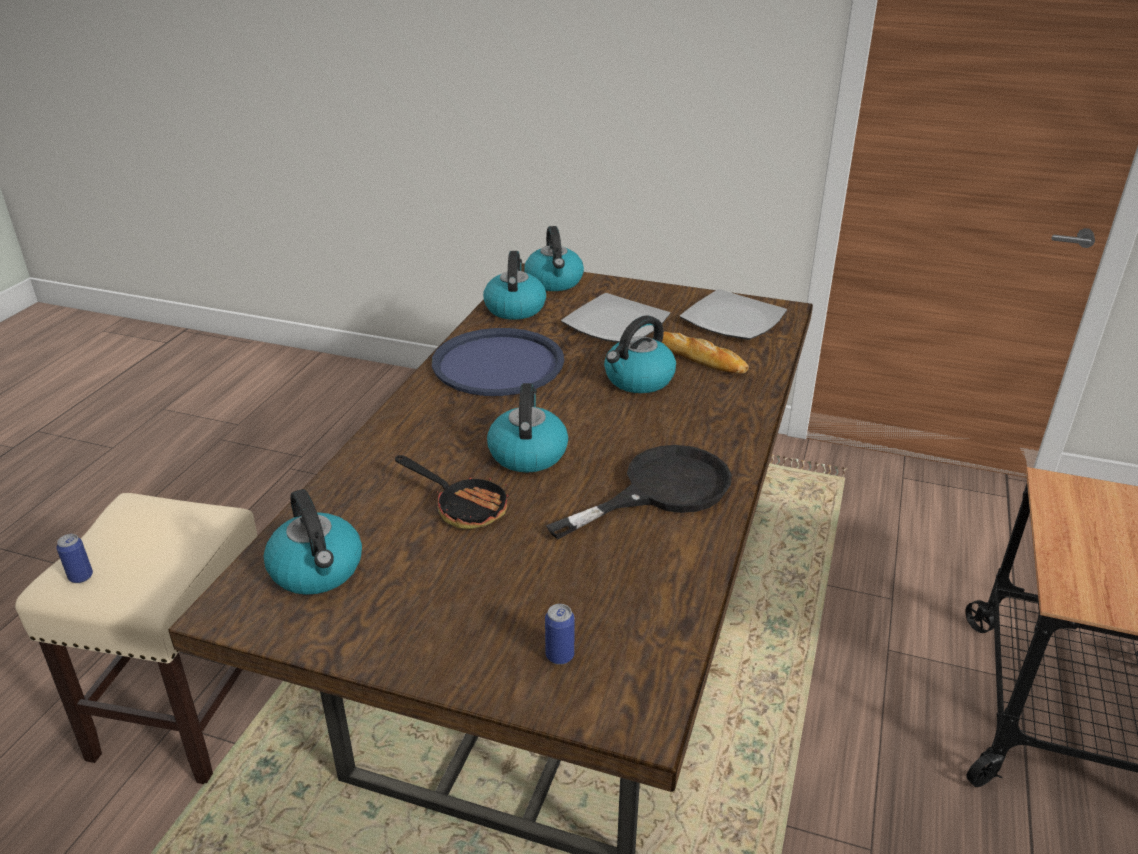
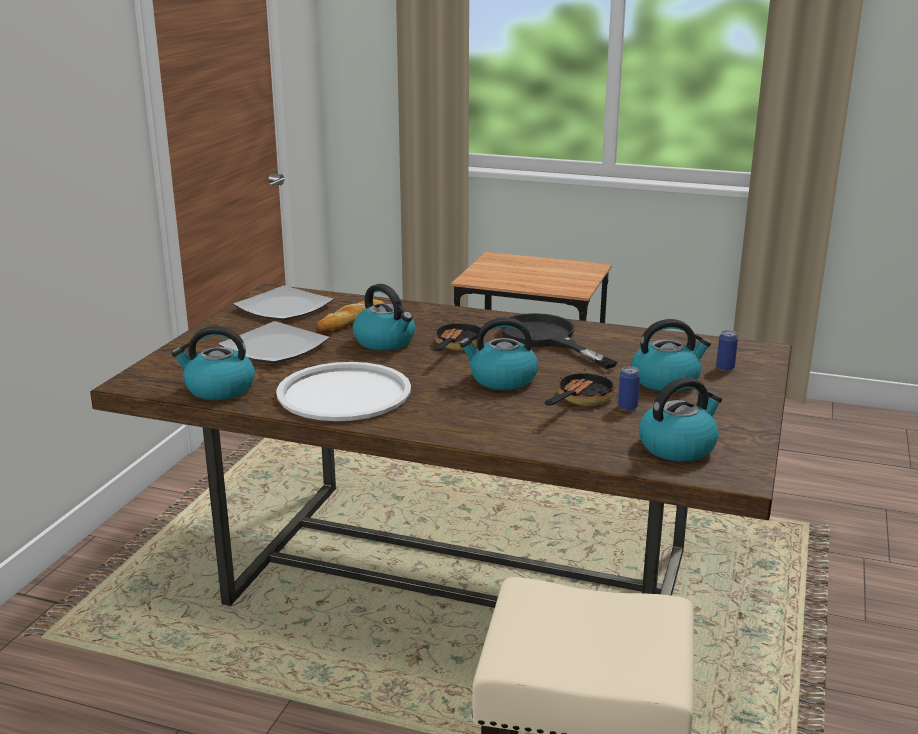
camera: 90 degrees left, 10 degrees down
(81, 577) = (643, 662): can -> can (627, 407)
(498, 363) = (344, 393): blue tray -> white tray
(554, 282) = (161, 372): kettle -> kettle (666, 380)
(630, 424) = (456, 346): none -> frying pan

